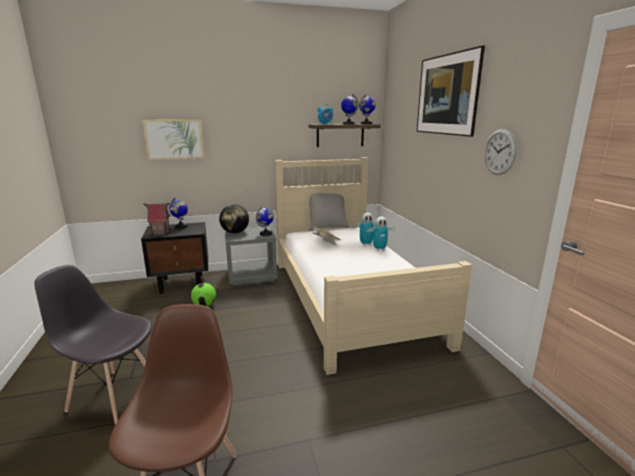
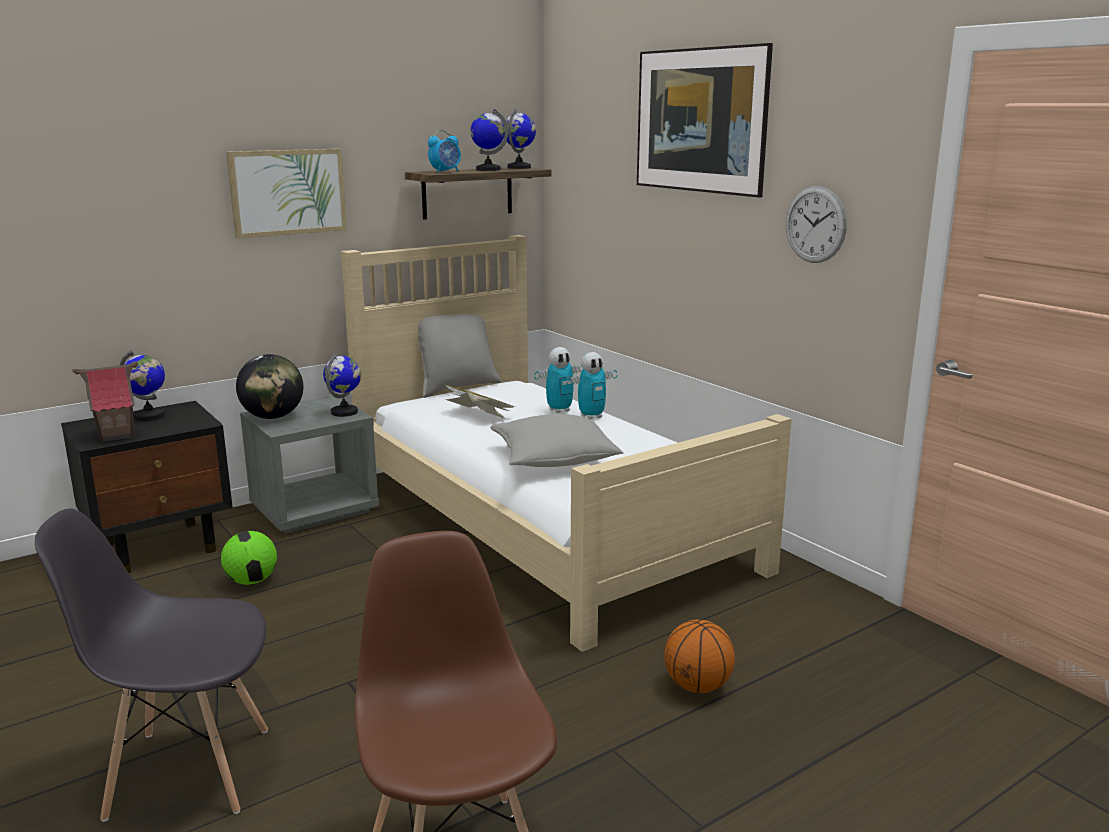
camera: 20 degrees left, 0 degrees up
(174, 139) = (117, 216): picture -> picture (288, 192)
(344, 269) = (554, 460): none -> grey pillow
(377, 411) = (698, 686): none -> basketball

